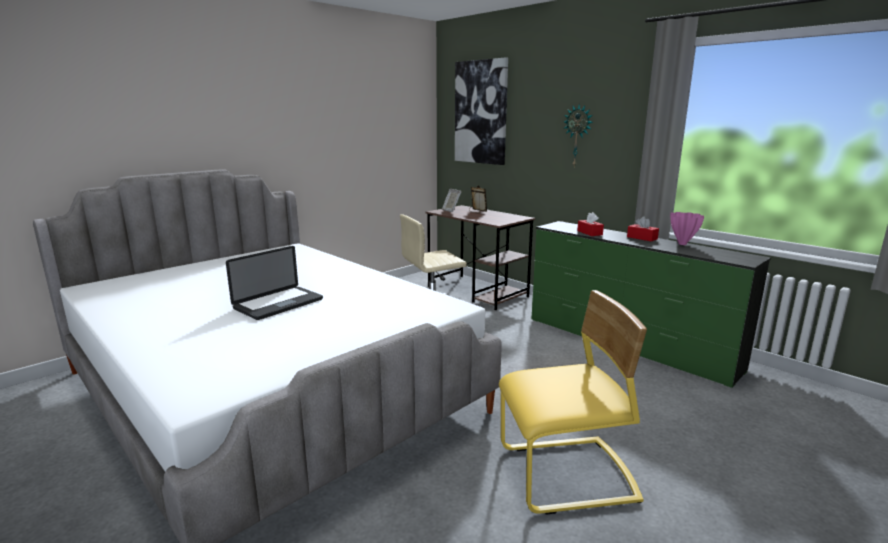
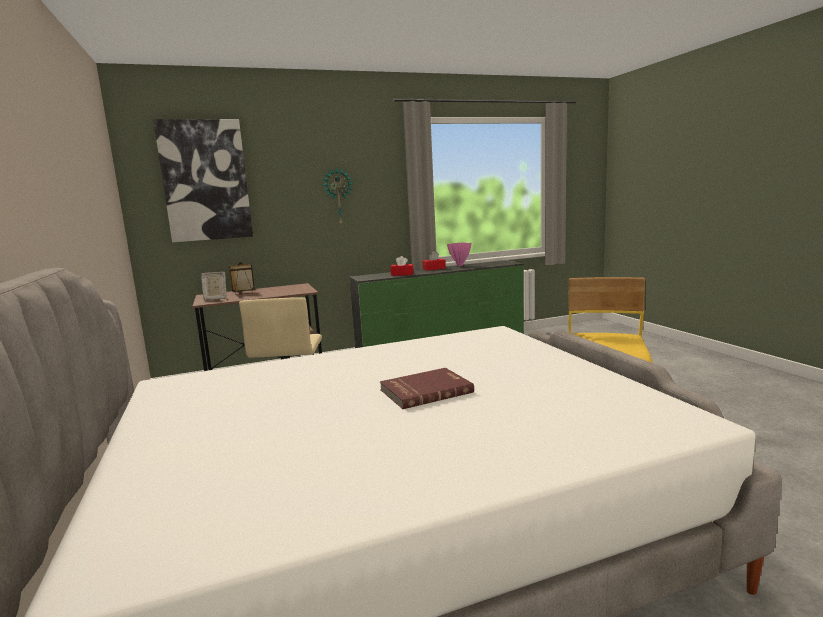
camera: 65 degrees left, 5 degrees down
(278, 304) = (425, 390): laptop -> red book

